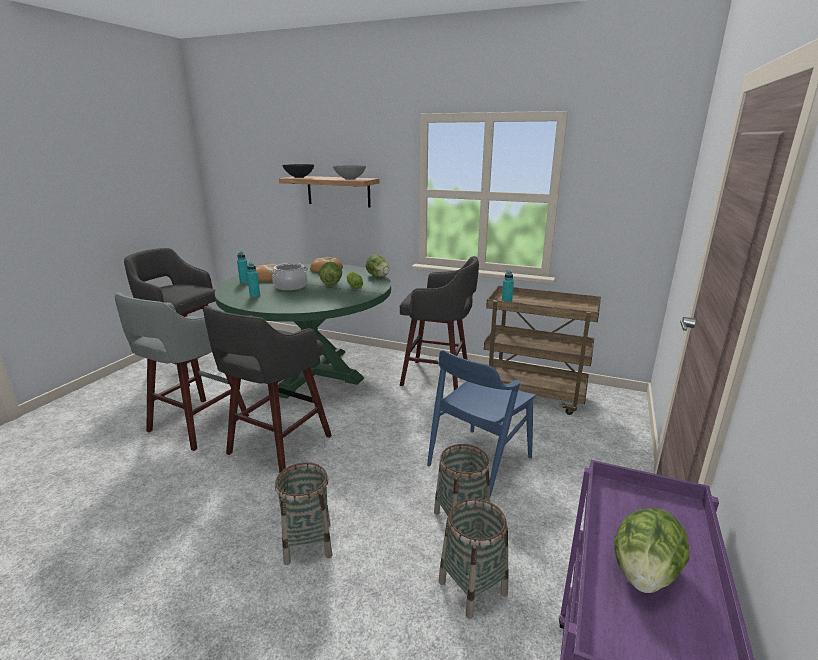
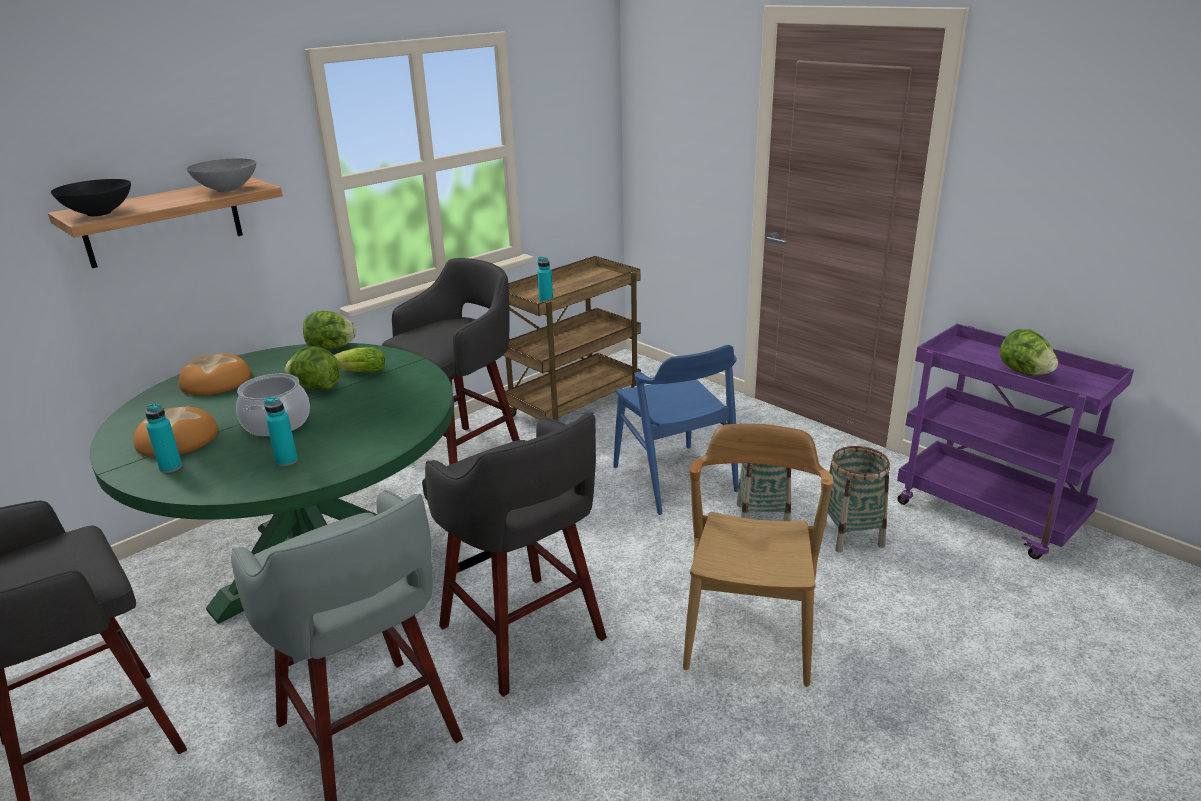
camera: 65 degrees left, 5 degrees up
(308, 543) = (750, 631): basket -> brown chair

